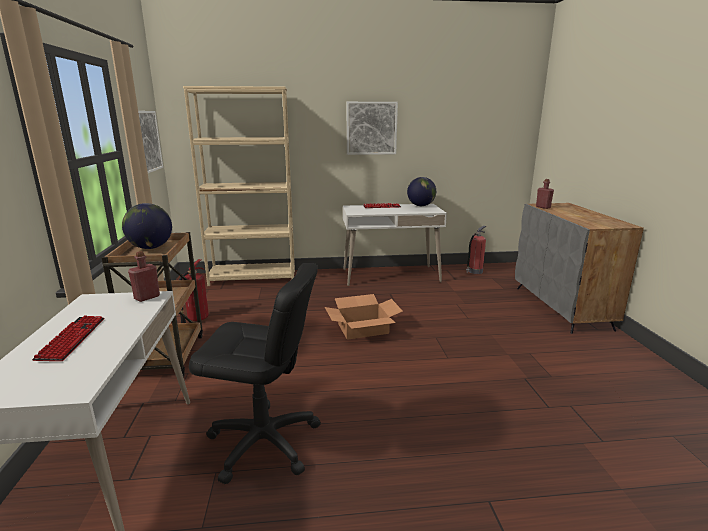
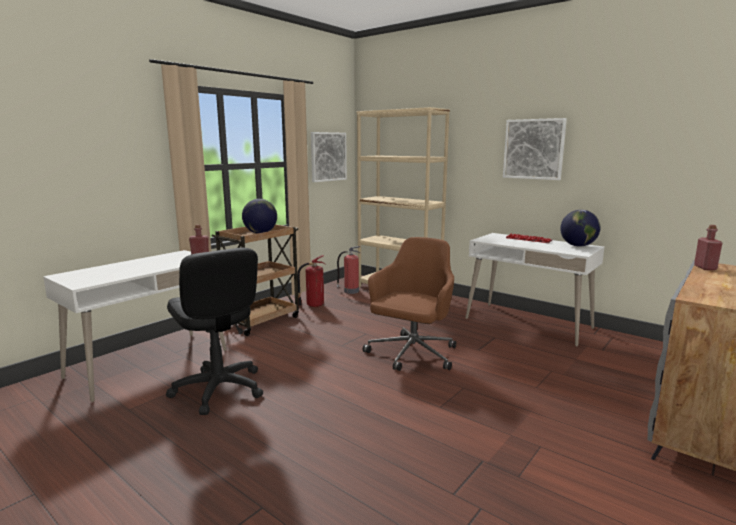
camera: 45 degrees right, 5 degrees down
(72, 339) = (130, 266): keyboard -> none
(363, 329) = (411, 354): cardboard box -> brown office chair
(474, 271) = (649, 350): fire extinguisher -> fire extinguisher (350, 291)

